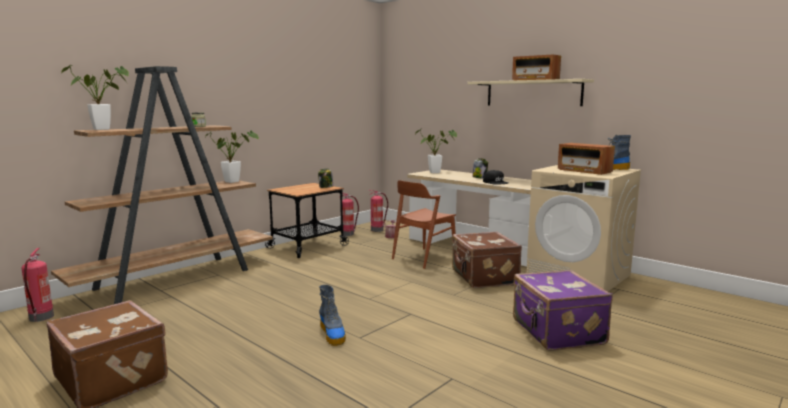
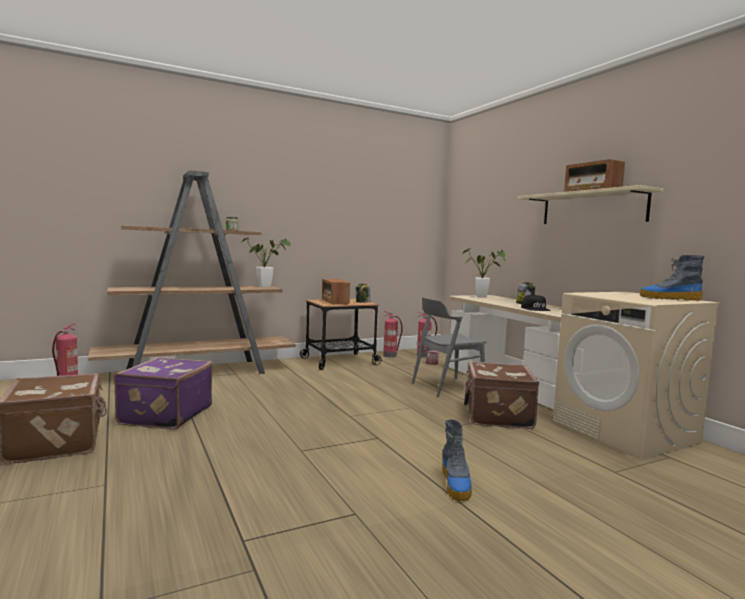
camera: 20 degrees right, 5 degrees down
(106, 129) = (147, 226): potted plant -> none
(332, 334) = (278, 442): boot -> boot (456, 485)
(424, 258) = (447, 387): brown chair -> grey chair
(556, 332) = (534, 490): purple suitcase -> purple suitcase (164, 415)
(584, 171) = (631, 297): radio -> radio (335, 302)

